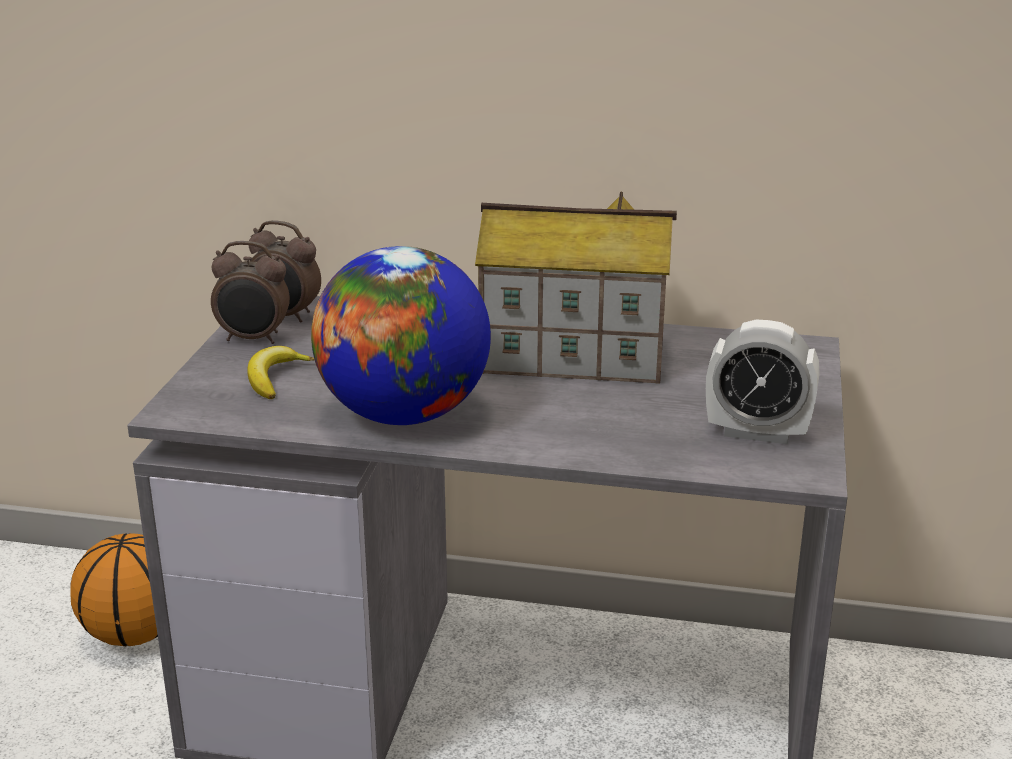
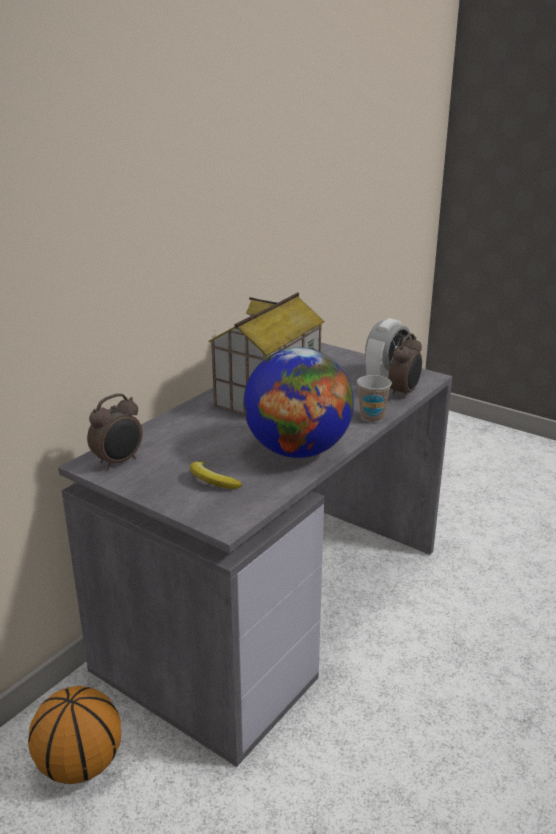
camera: 65 degrees left, 0 degrees up
(253, 339) = (143, 479): alarm clock -> alarm clock (404, 393)
(572, 449) = (372, 417): none -> cup

